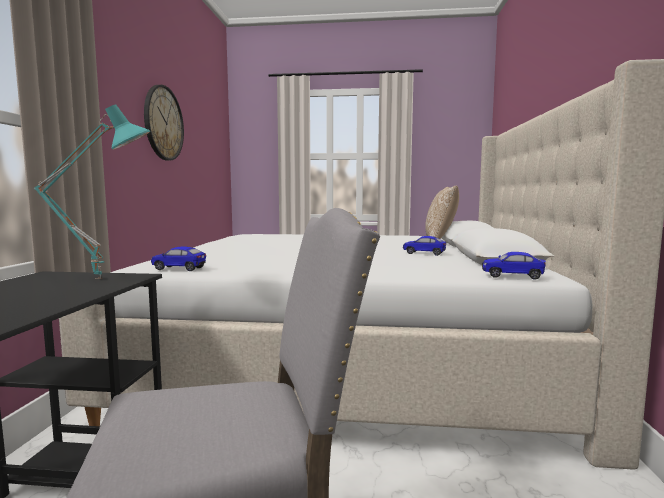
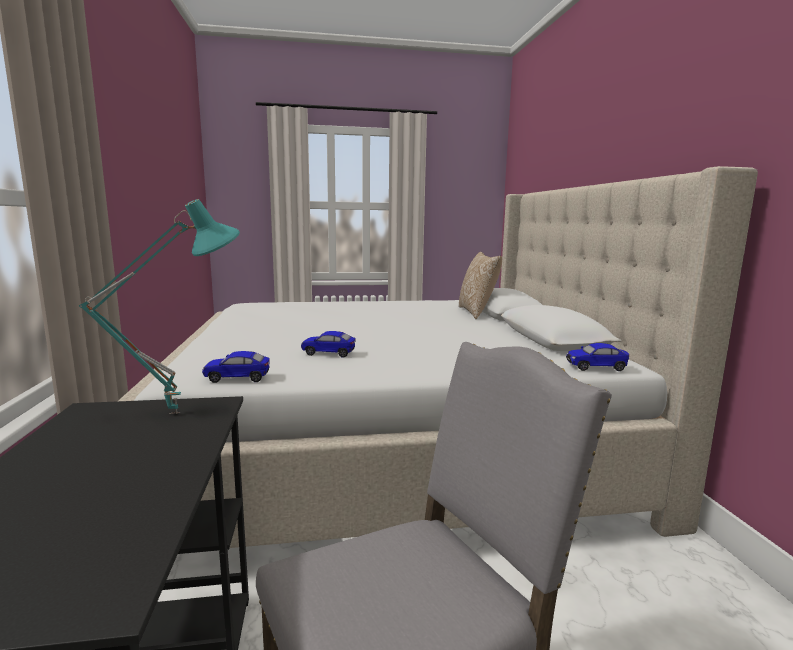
camera: 15 degrees left, 5 degrees up
(163, 123) = (148, 172): wall clock -> none
(424, 253) = (480, 333): toy car -> toy car (328, 353)

